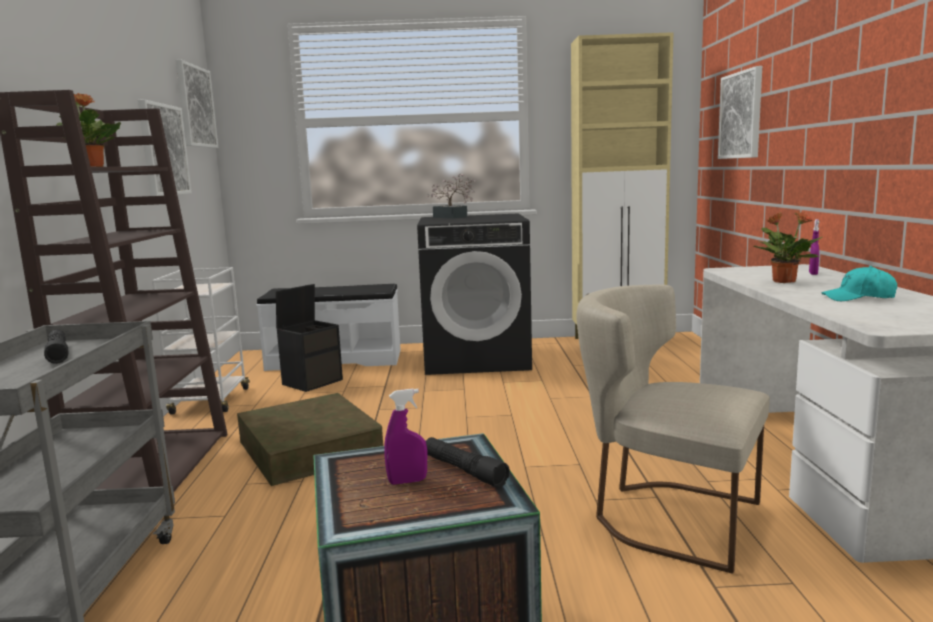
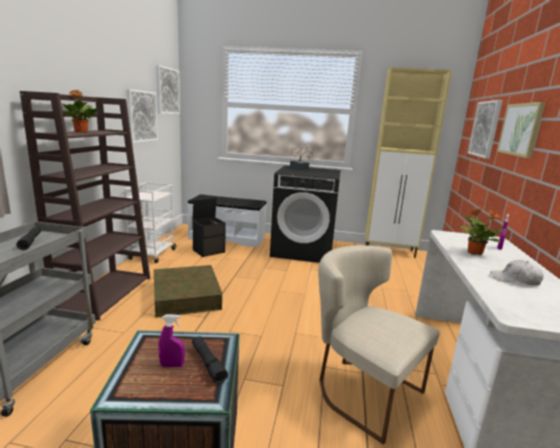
camera: 10 degrees right, 5 degrees up
(802, 101) = (520, 129): none -> picture
(859, 298) = (515, 280): turquoise cap -> white cap

